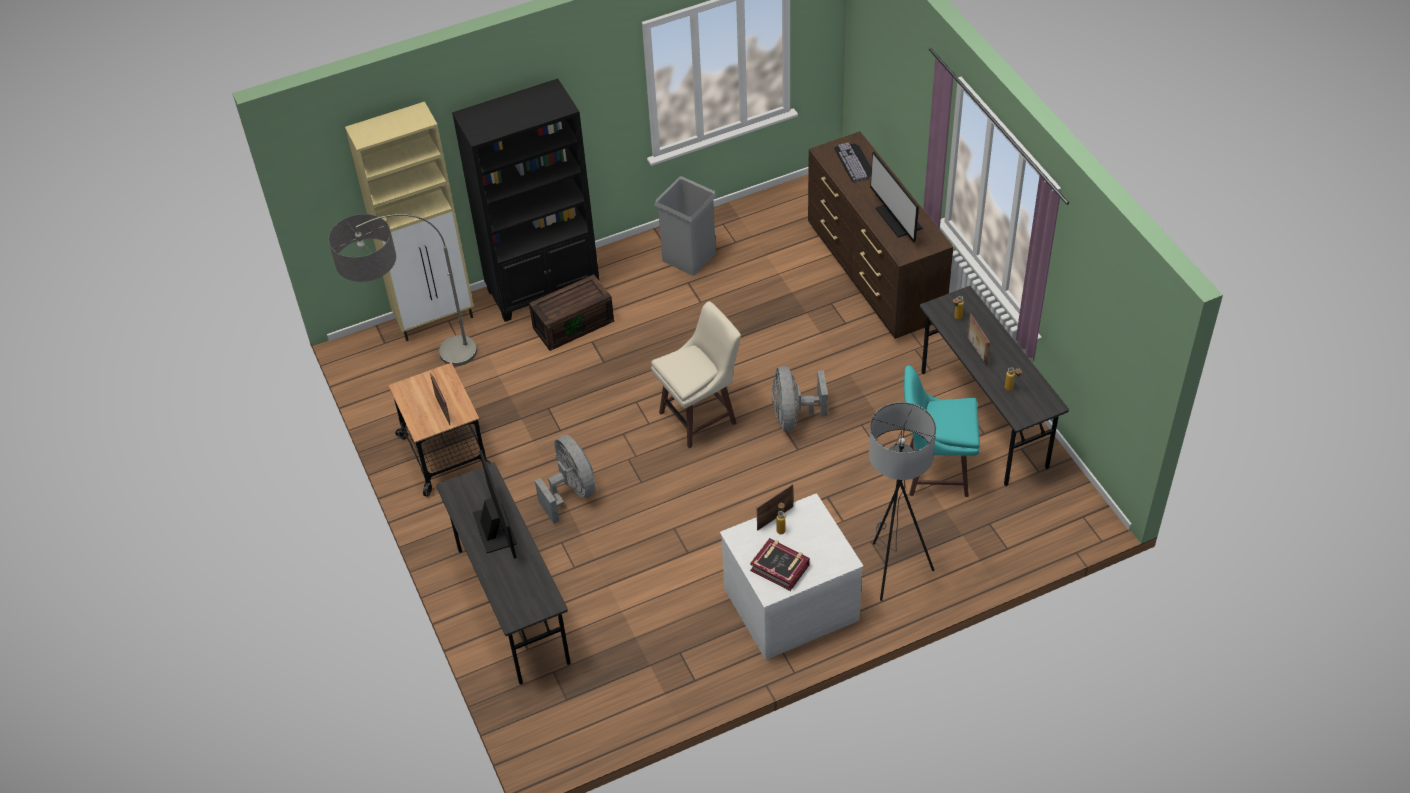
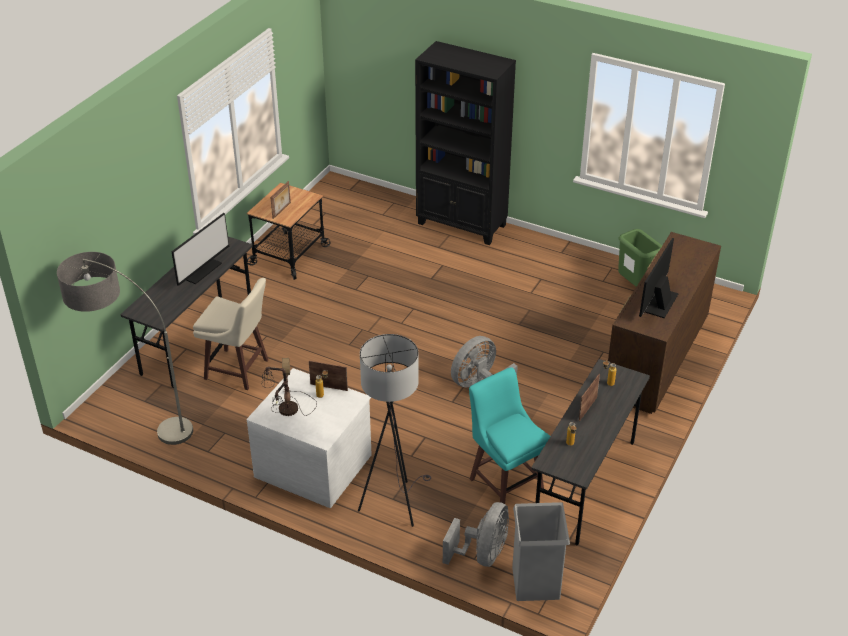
camera: 50 degrees right, 10 degrees down
(417, 372) = (341, 212): floor lamp -> floor lamp (137, 422)
(436, 319) = (389, 198): beige cabinet -> none
(571, 492) = (310, 319): grey fan -> grey fan (482, 554)
(574, 323) = (448, 250): brown storage box -> none
(689, 256) = (564, 268): grey trash can -> grey trash can (536, 582)
(700, 417) = (431, 342): beige stool -> beige stool (238, 370)
(765, 225) = (635, 286): none -> green trash can
(780, 567) = (287, 410): book -> table lamp
(855, 162) = (687, 257): keyboard -> none

